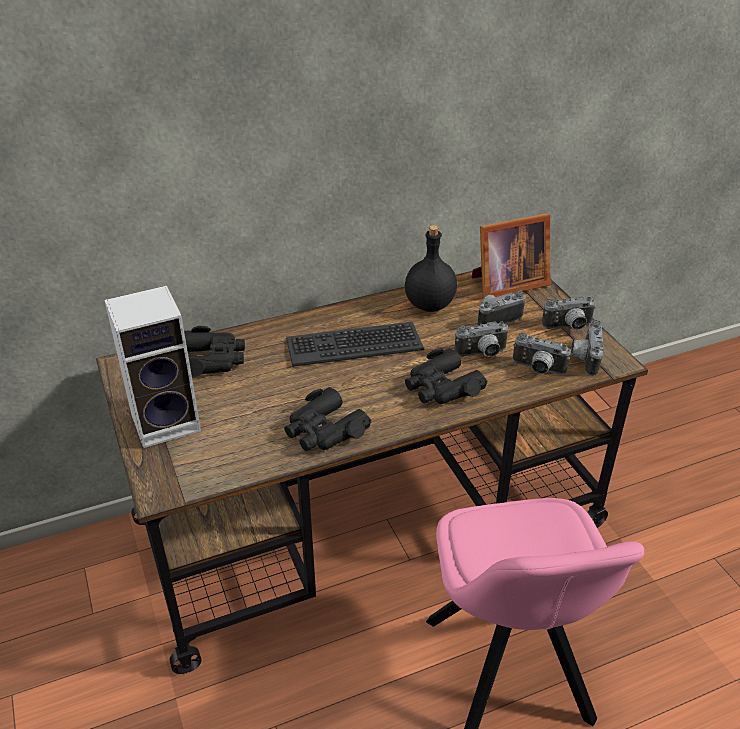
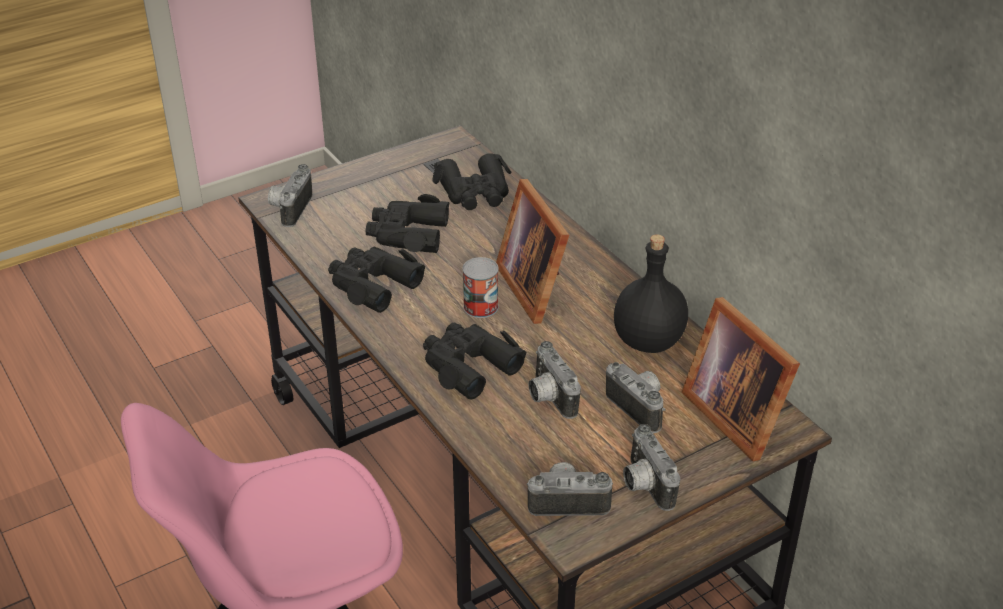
camera: 80 degrees right, 0 degrees up
(168, 421) = (371, 185): speaker -> none
(257, 404) = (407, 234): none -> black binoculars
(354, 344) = (536, 286): keyboard -> picture frame
(372, 374) = (481, 307): none -> can
(537, 370) = (528, 452): camera -> camera (289, 209)

